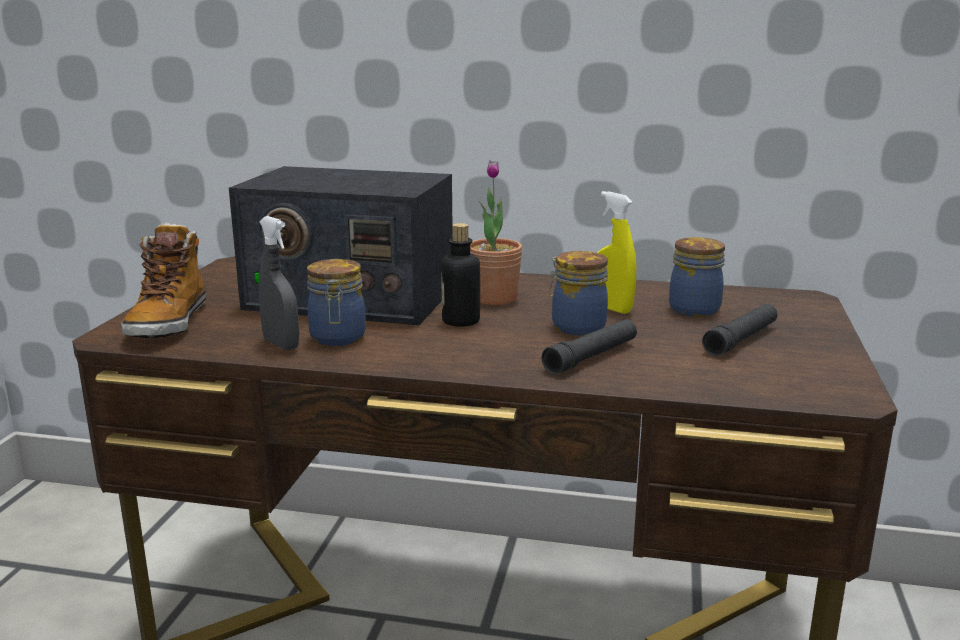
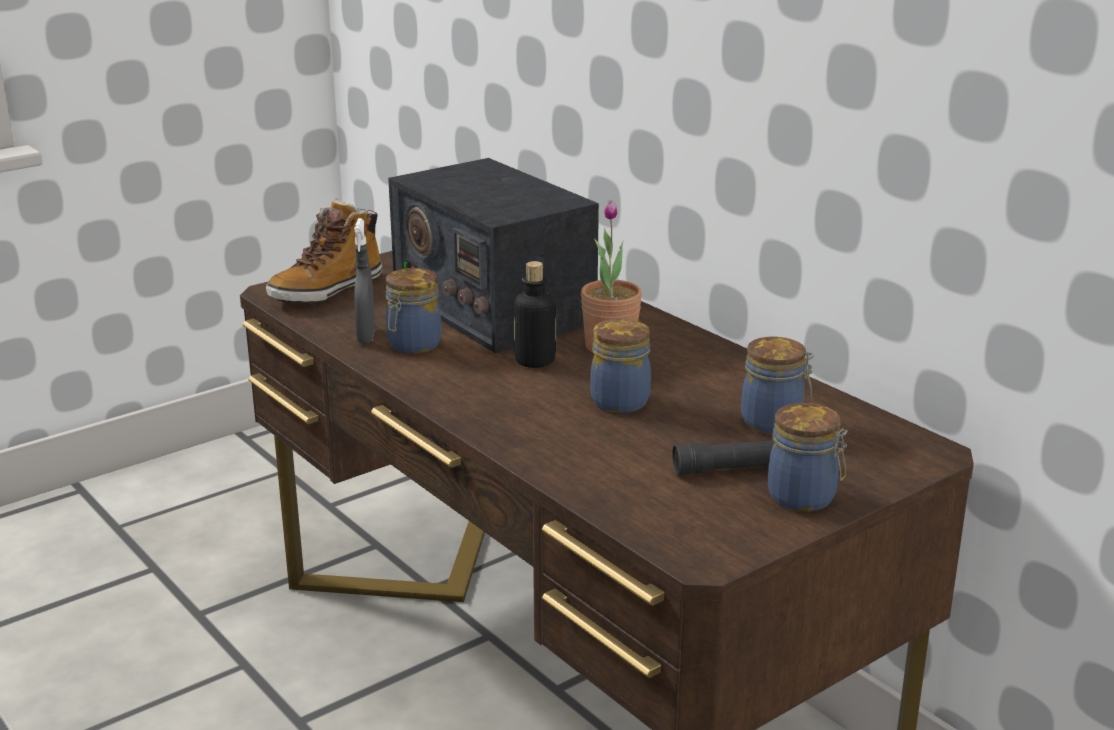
camera: 40 degrees right, 5 degrees up
(591, 357) = (568, 433): black flashlight -> none
(611, 308) = (693, 393): yellow spray bottle -> none
(813, 343) = (804, 498): none -> jar

